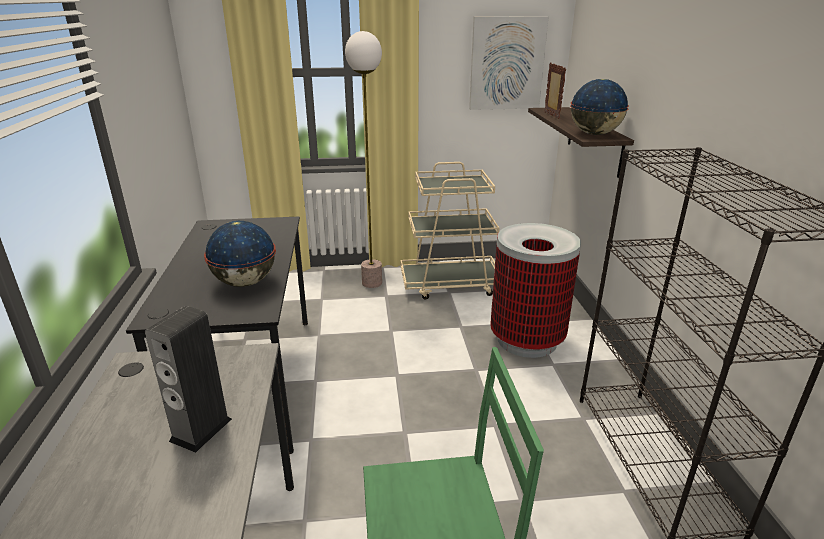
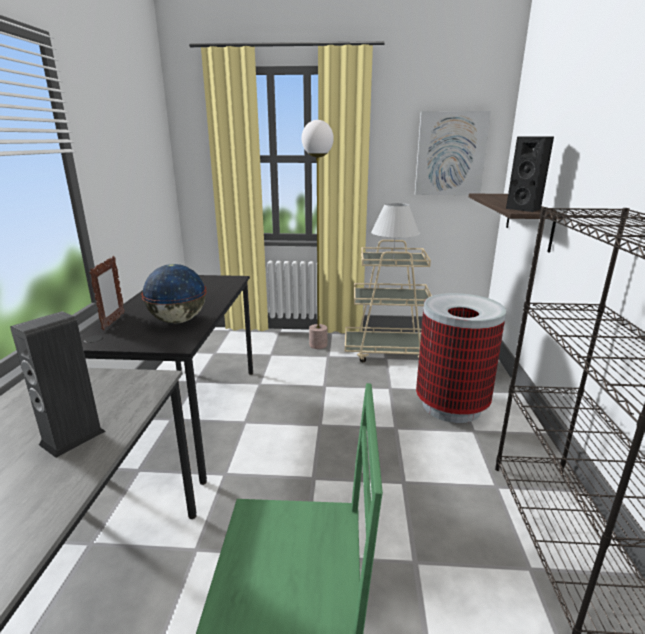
camera: 10 degrees right, 5 degrees down
(453, 183) = (393, 258): none -> white table lamp
(551, 115) = (488, 198): picture frame -> picture frame (113, 321)
(595, 134) = (525, 209): globe -> black speaker

